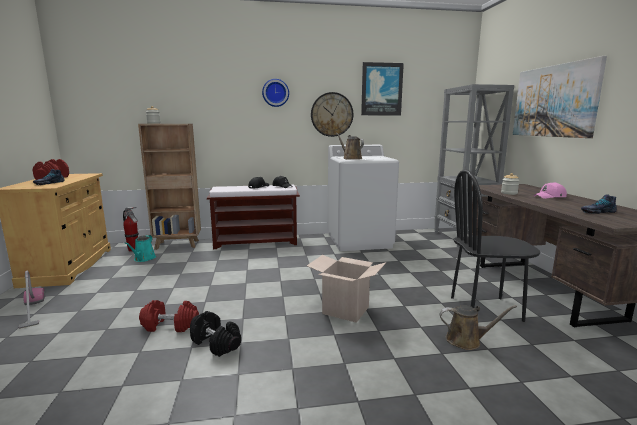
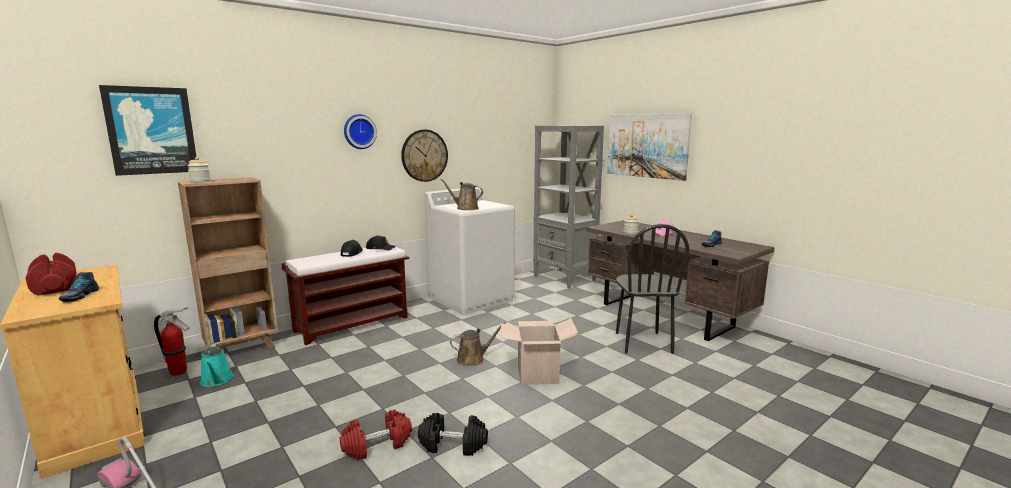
camera: 30 degrees left, 0 degrees up
(381, 89) = (473, 125): picture -> picture (151, 131)
(466, 340) = (653, 373): brown watering can -> brown watering can (473, 359)
(485, 309) = (642, 342): black chair -> black chair turned 60 degrees counterclockwise

